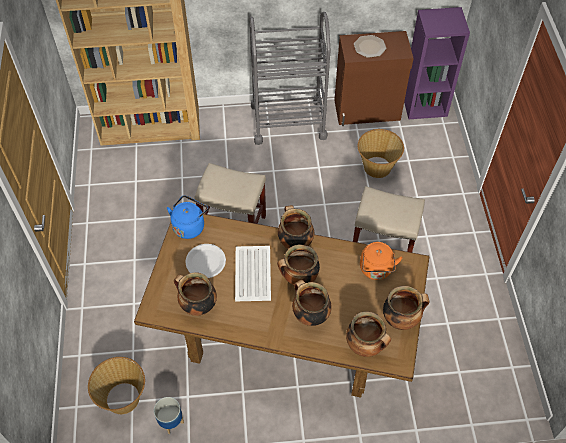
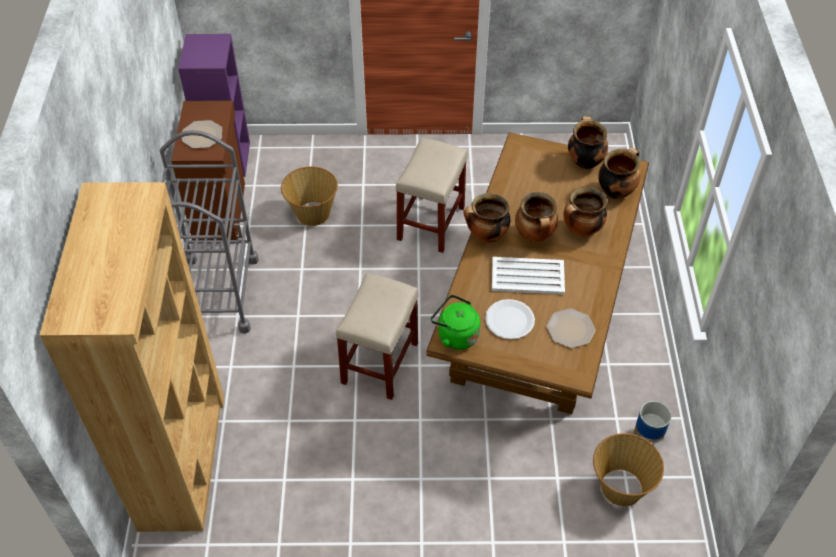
camera: 85 degrees left, 5 degrees down
(189, 226) = (455, 335): blue kettle -> green kettle
(197, 306) = (570, 329): cooking pot -> plate
(376, 270) = (526, 173): orange kettle -> none

